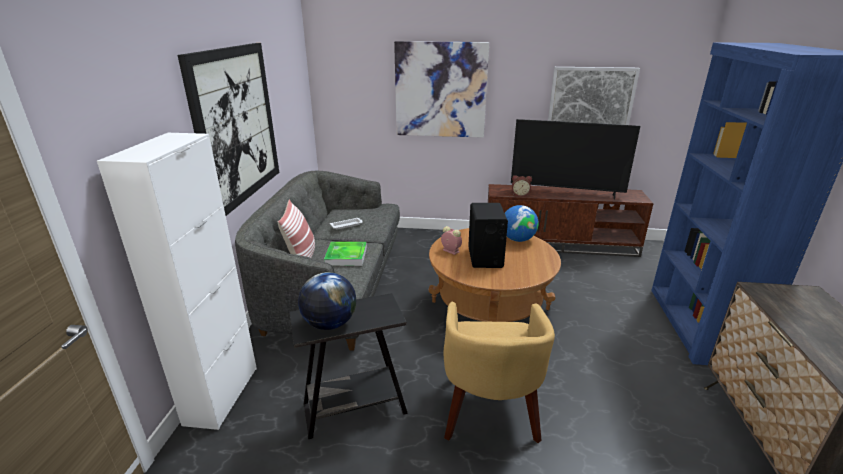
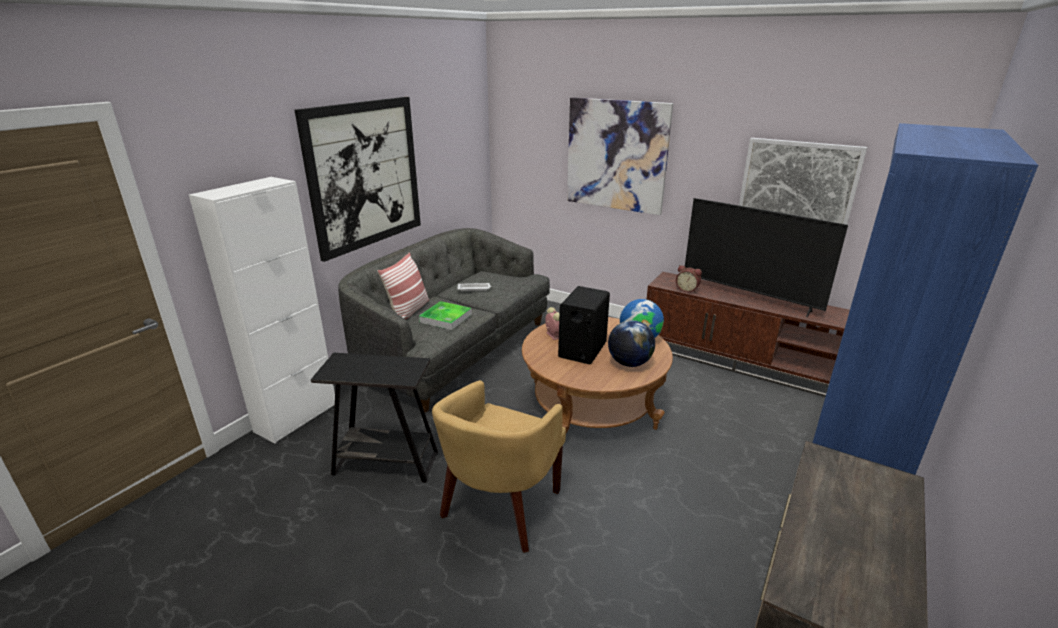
camera: 25 degrees right, 0 degrees up
(329, 324) = (352, 370): globe -> globe (629, 363)

